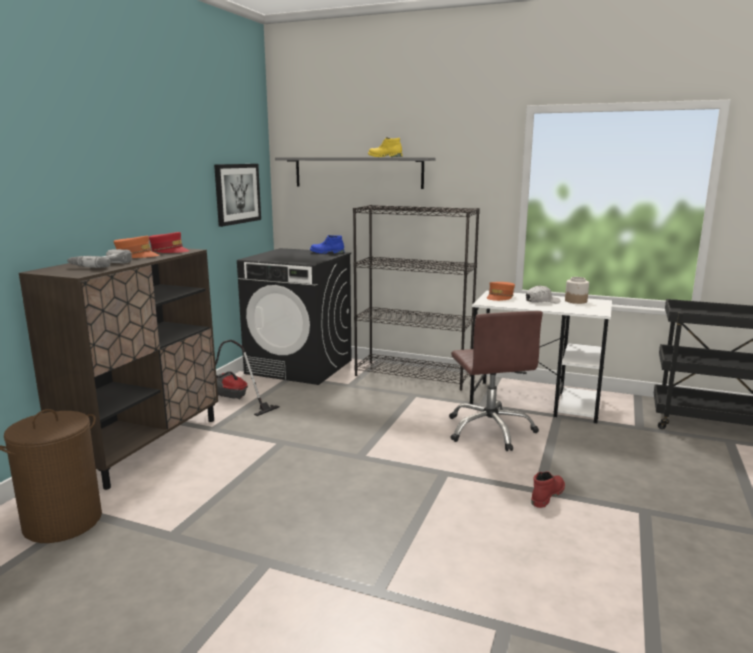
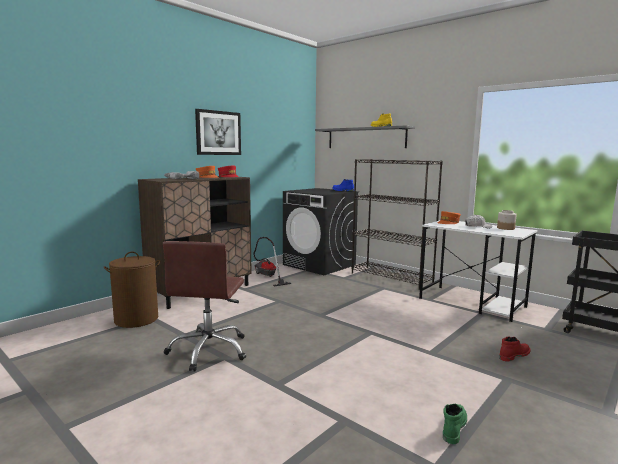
camera: 20 degrees right, 5 degrees down
(237, 193) = (288, 150): picture -> picture (218, 133)
(490, 430) = (422, 314): brown office chair -> brown office chair (209, 350)
(546, 495) = (435, 356): red boot -> red boot (513, 355)
(632, 599) = (453, 427): none -> green boot

